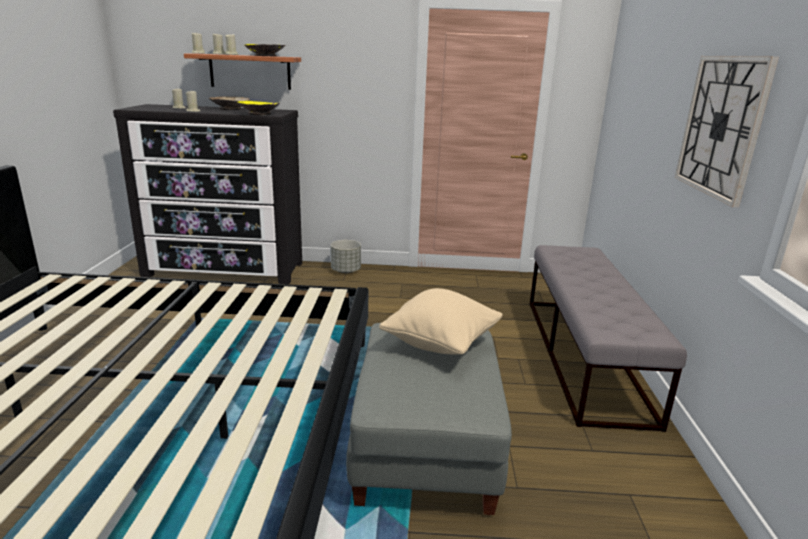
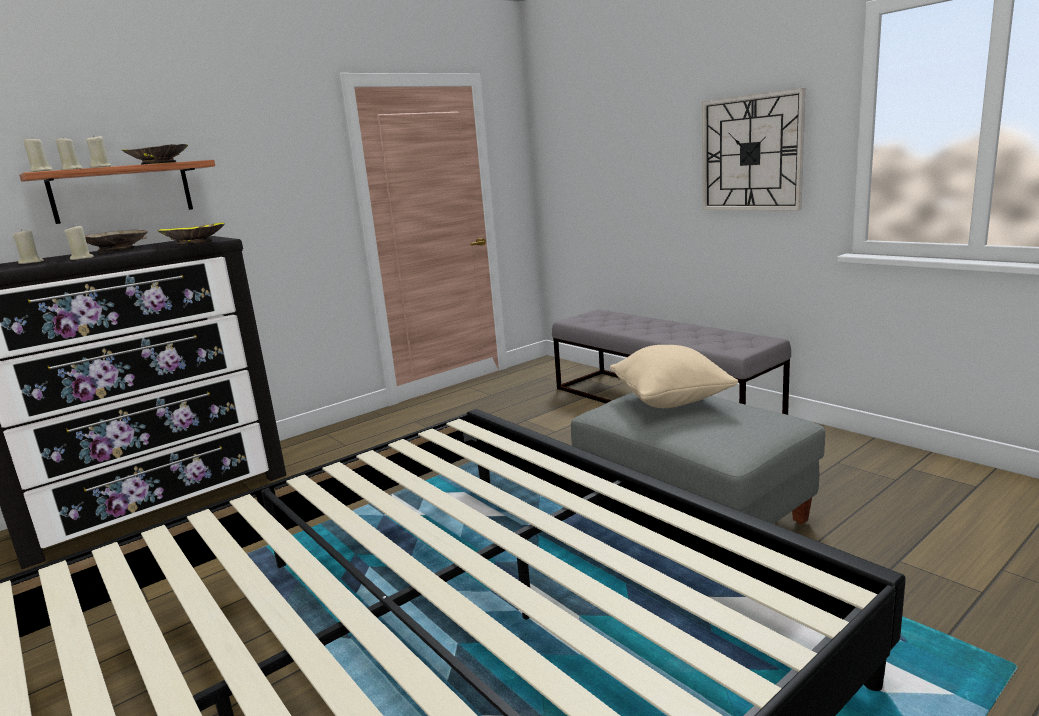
camera: 40 degrees left, 5 degrees down
(346, 271) = (329, 436): grey planter -> none

